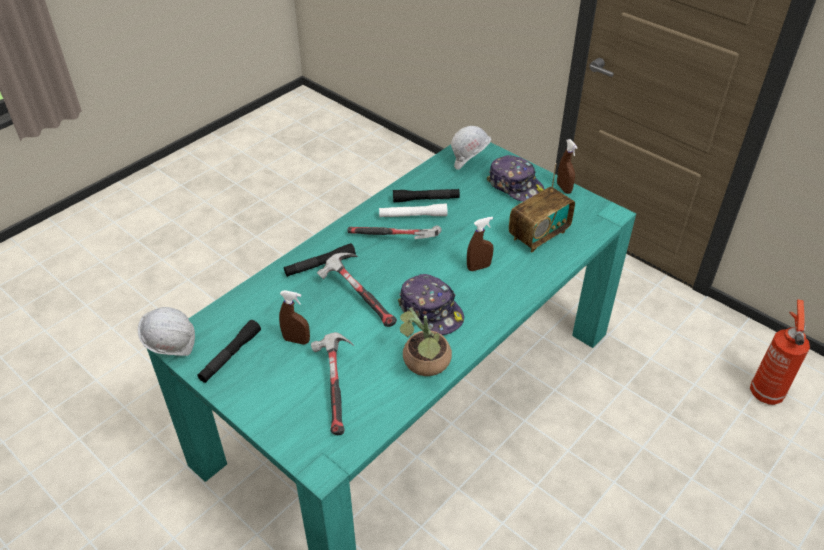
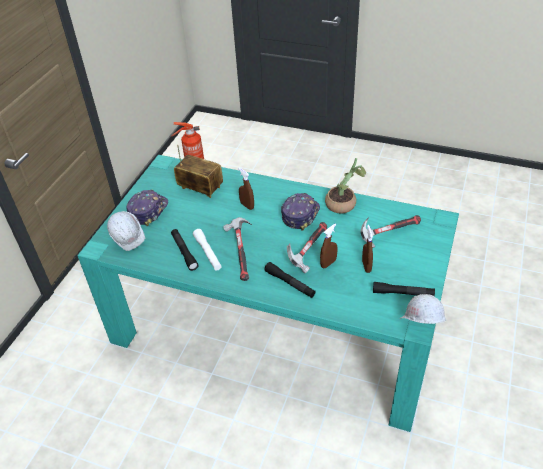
camera: 110 degrees left, 0 degrees up
(564, 188) = (142, 188): brown spray bottle -> brown spray bottle (328, 263)

